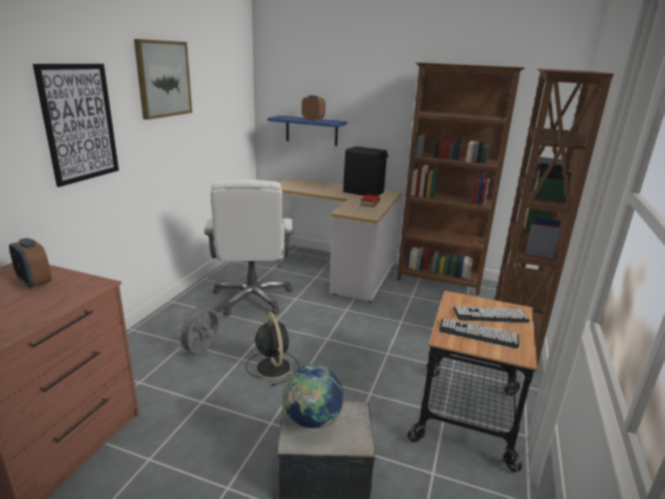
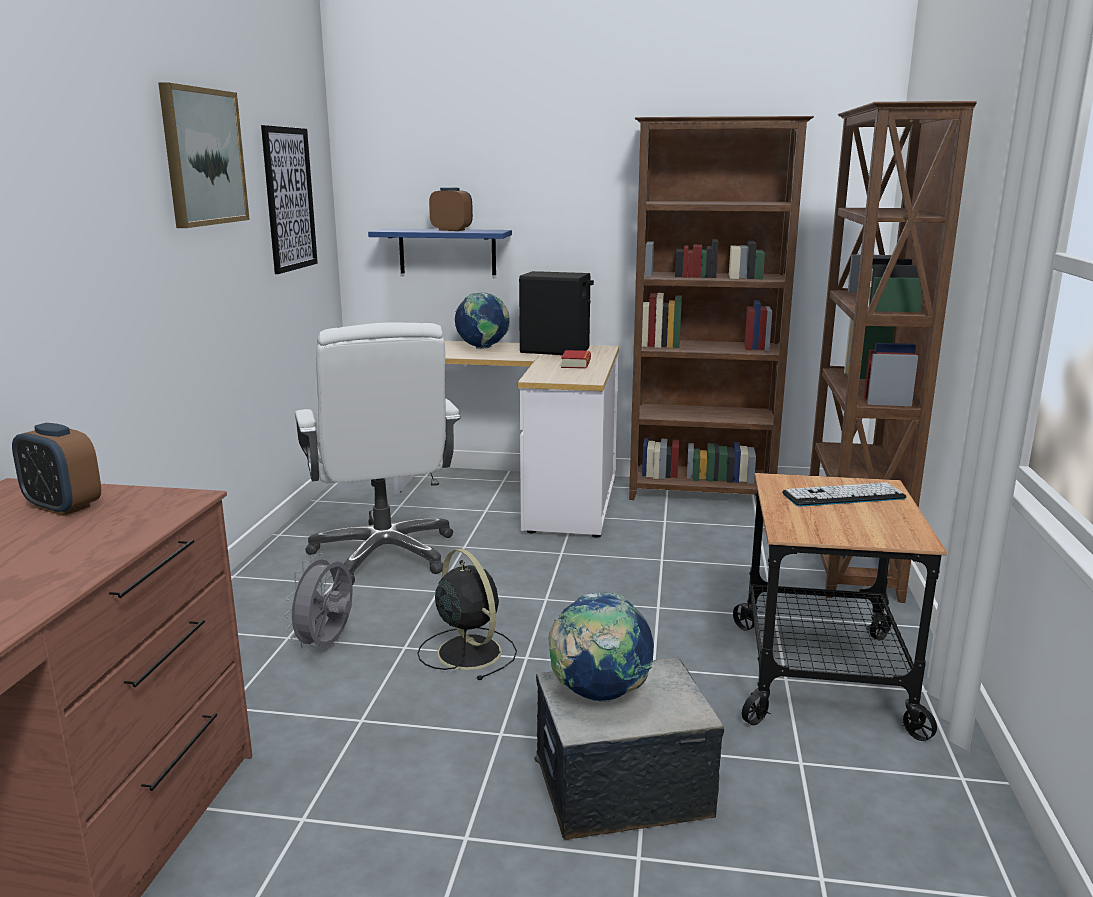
camera: 10 degrees left, 5 degrees down
(79, 123) = (84, 229): picture -> picture (289, 199)
(324, 187) = (483, 348): none -> globe
(478, 333) = (838, 520): keyboard -> none

